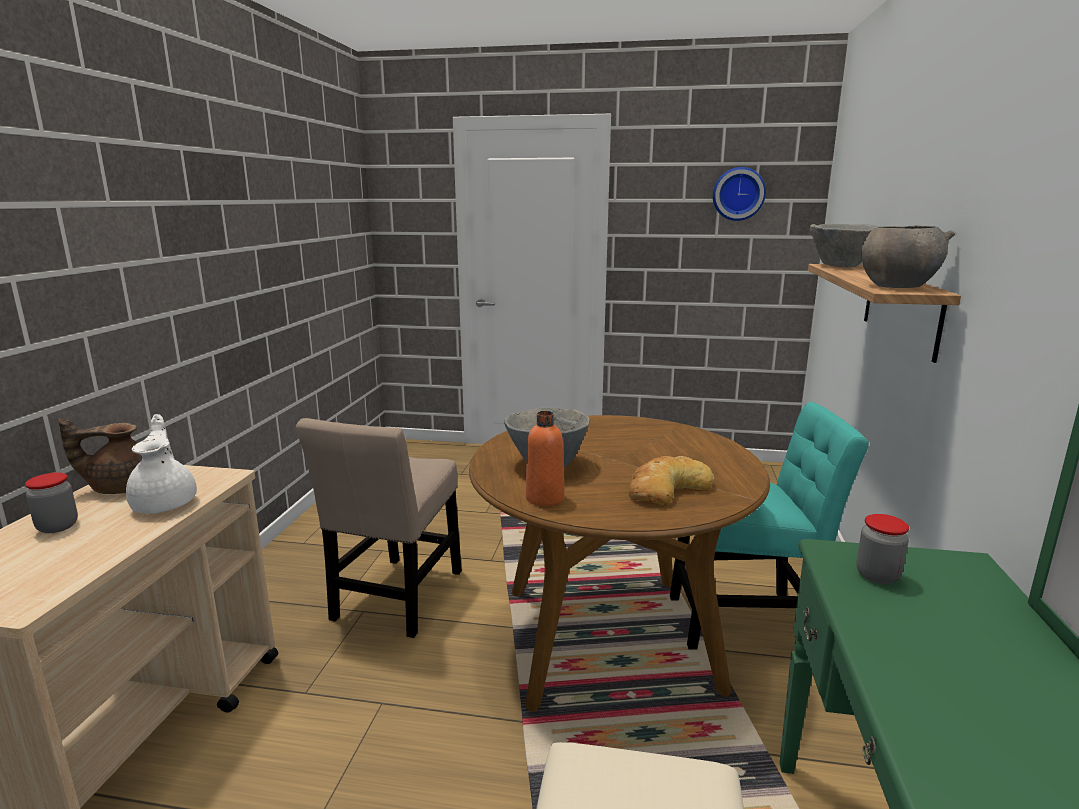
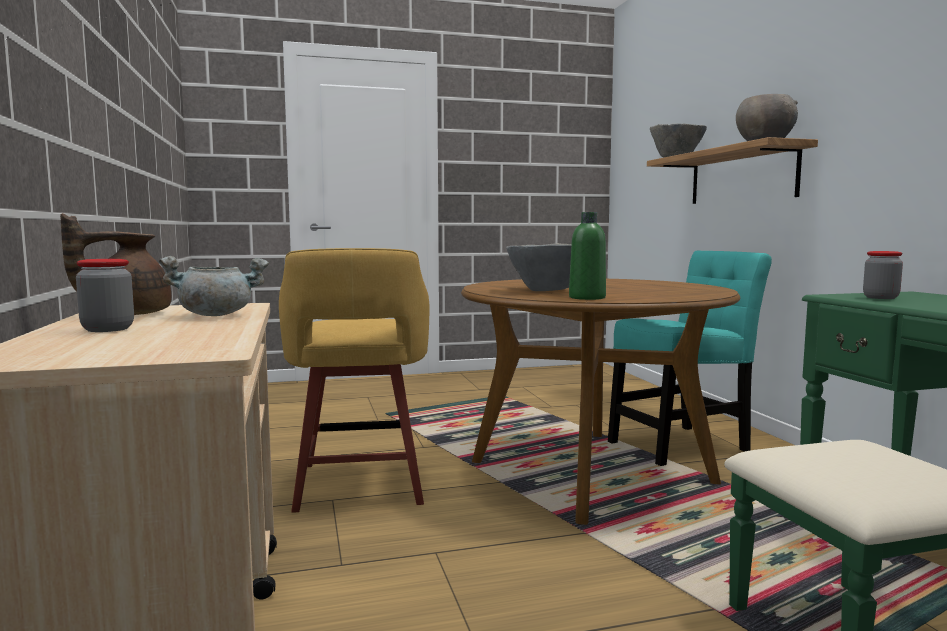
camera: 25 degrees left, 10 degrees down
(166, 503) = (217, 315): white teapot -> grey cooking pot
(396, 599) = (359, 486): beige chair -> yellow stool
(545, 498) = (587, 298): orange bottle -> green bottle
(666, 489) = (665, 291): bread -> none
(738, 194) = (545, 128): wall clock -> none

